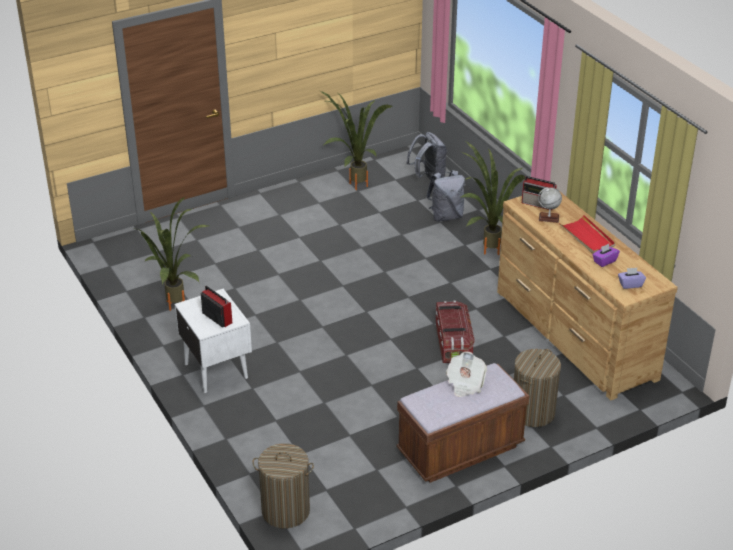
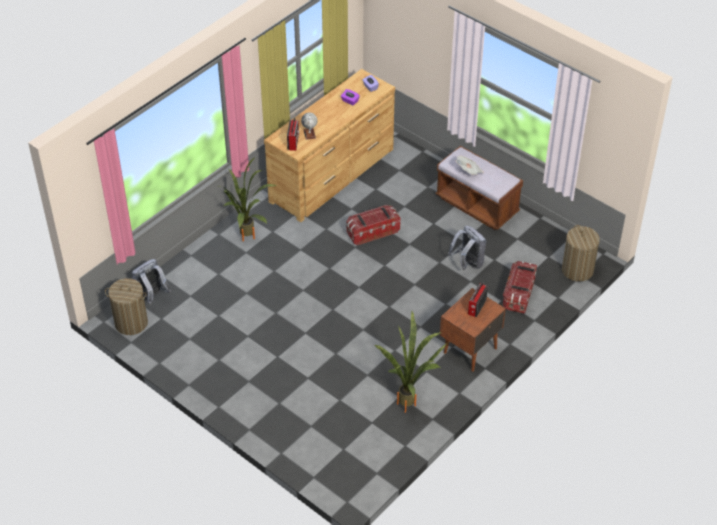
camera: 110 degrees left, 10 degrees up
(216, 370) = (469, 350): white nightstand -> brown nightstand
(276, 438) = (518, 294): none -> storage box
(353, 185) = (182, 344): potted plant -> none
(446, 216) = (208, 272): grey backpack -> grey backpack (468, 263)
(532, 412) = (423, 181): laundry basket -> laundry basket (131, 323)
(587, 236) = (324, 113): red tray -> none

